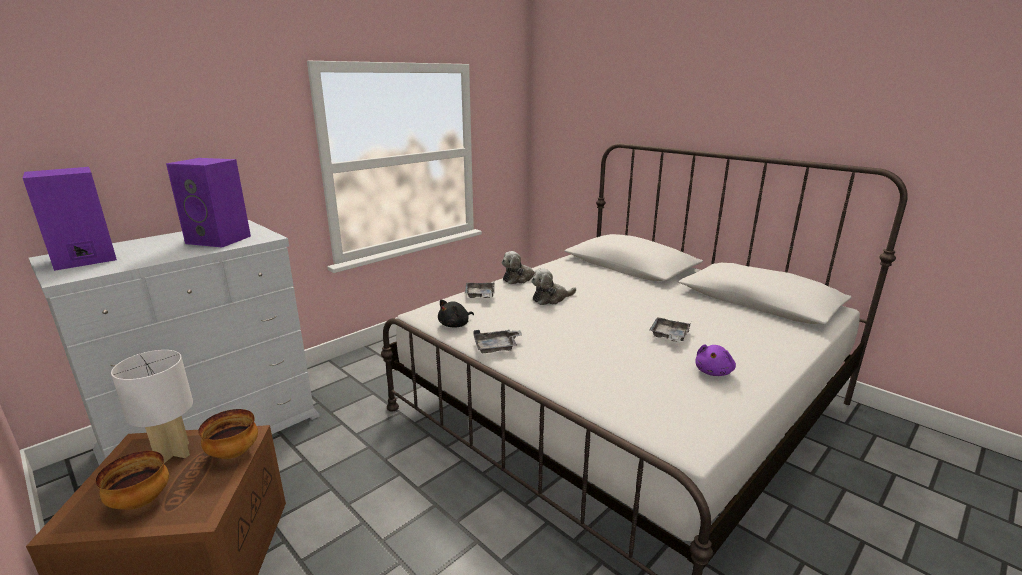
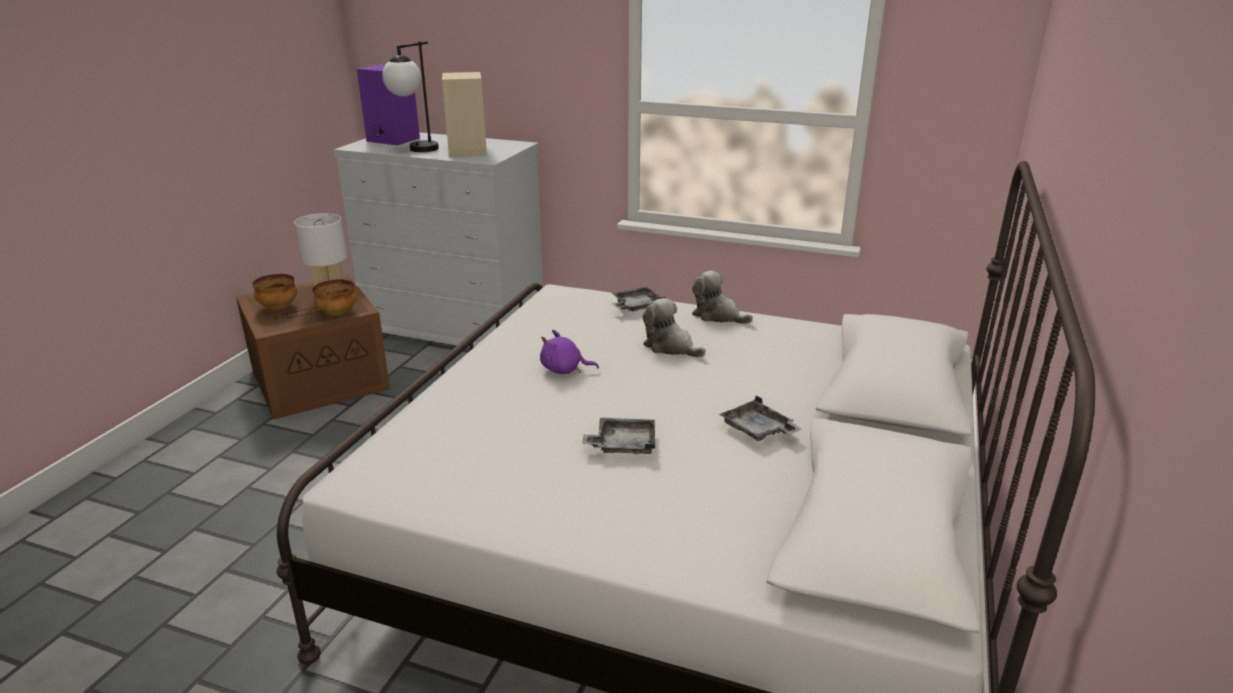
camera: 65 degrees right, 5 degrees up
(165, 255) = (416, 151): none -> table lamp
(220, 239) = (468, 151): purple speaker -> beige speaker
(455, 325) = (543, 313): black plush toy -> none
(497, 347) = (505, 344): grey tray -> grey tray (758, 430)
(713, 372) = (533, 489): purple plush toy -> purple plush toy (564, 370)

